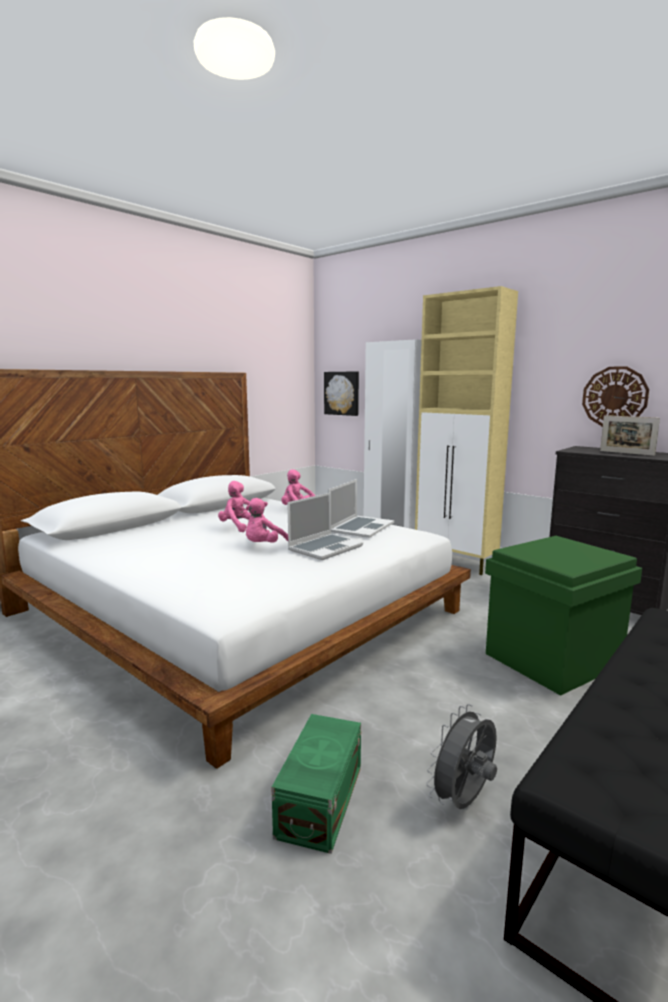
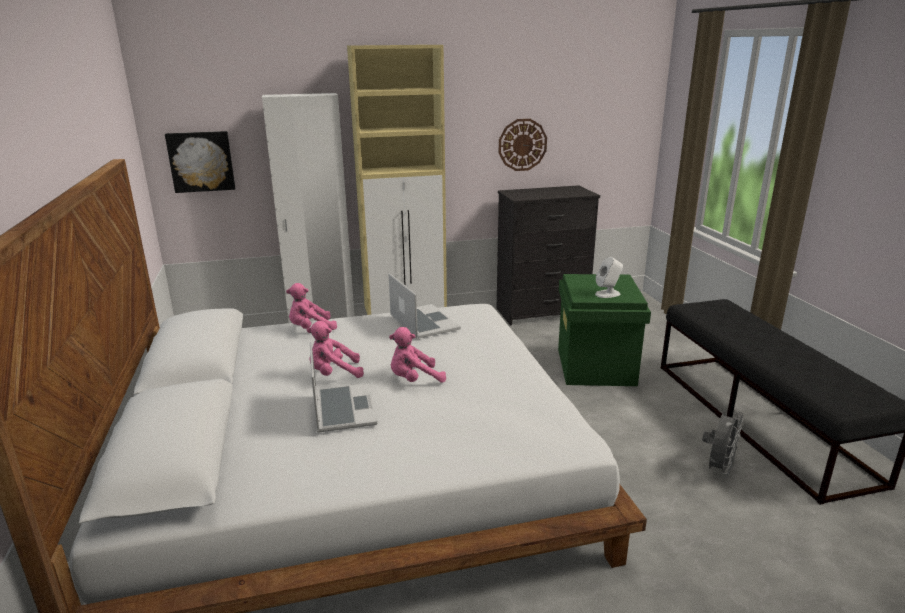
camera: 55 degrees left, 10 degrees up
(264, 546) = (414, 379): pink plush toy -> pink plush toy turned 90 degrees clockwise
(318, 801) = (690, 526): green storage box -> none
(325, 548) = (462, 354): laptop -> laptop (343, 409)
(464, 802) = (718, 469): grey fan -> grey fan turned 135 degrees counterclockwise
(549, 558) = (608, 294): none -> white speaker
(626, 453) = (551, 192): picture frame -> none

